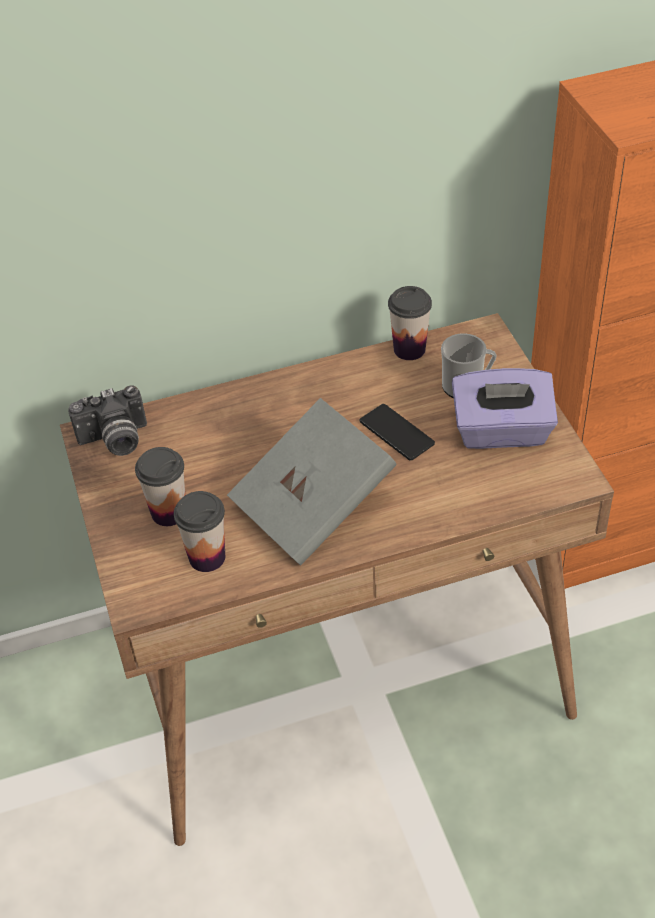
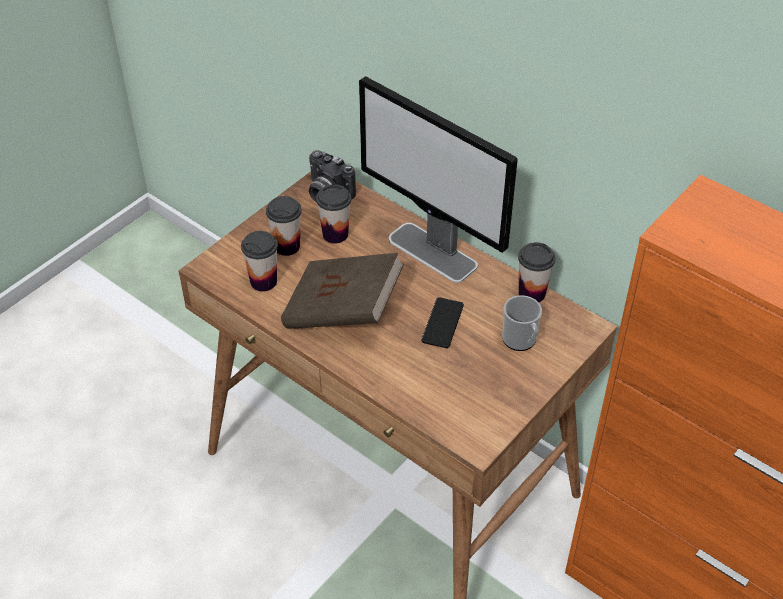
camera: 55 degrees right, 0 degrees up
(189, 462) = (335, 234): none -> cup
(289, 395) = (433, 253): none -> monitor
(313, 506) = (343, 311): grey book -> brown book
(502, 432) = (490, 381): purple tissue box -> none

